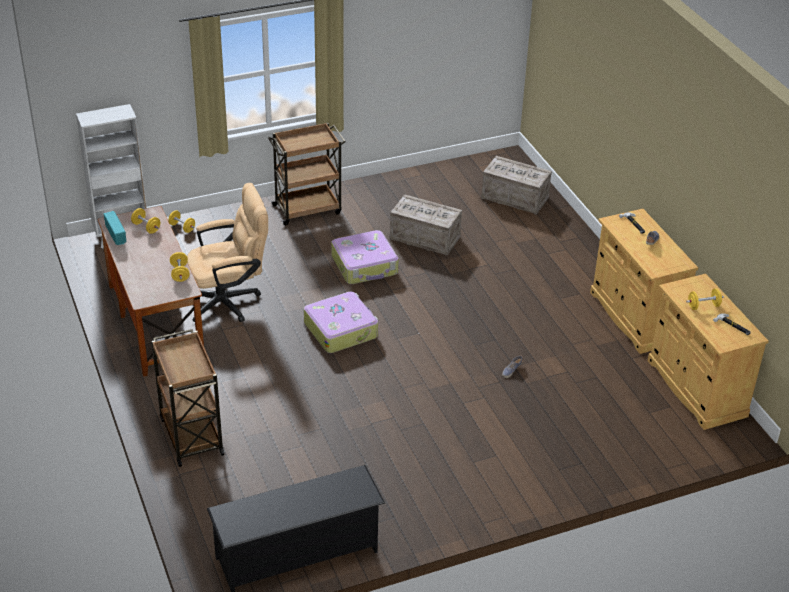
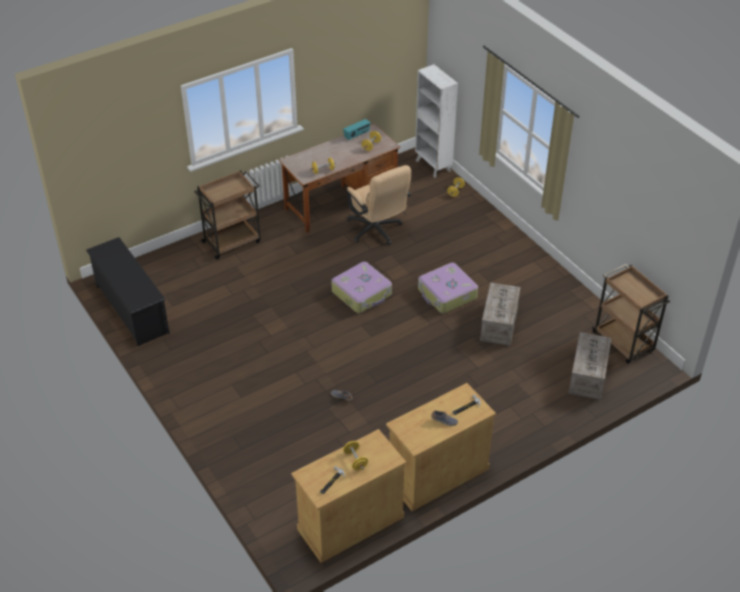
camera: 80 degrees right, 5 degrees up
(308, 209) = (509, 251): brown cart -> brown cart (624, 342)

